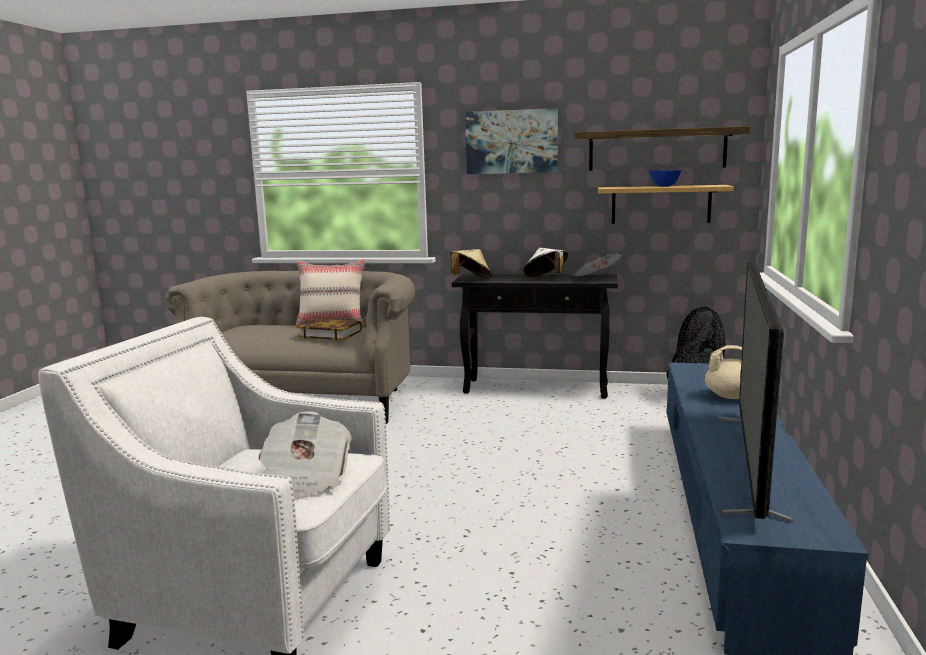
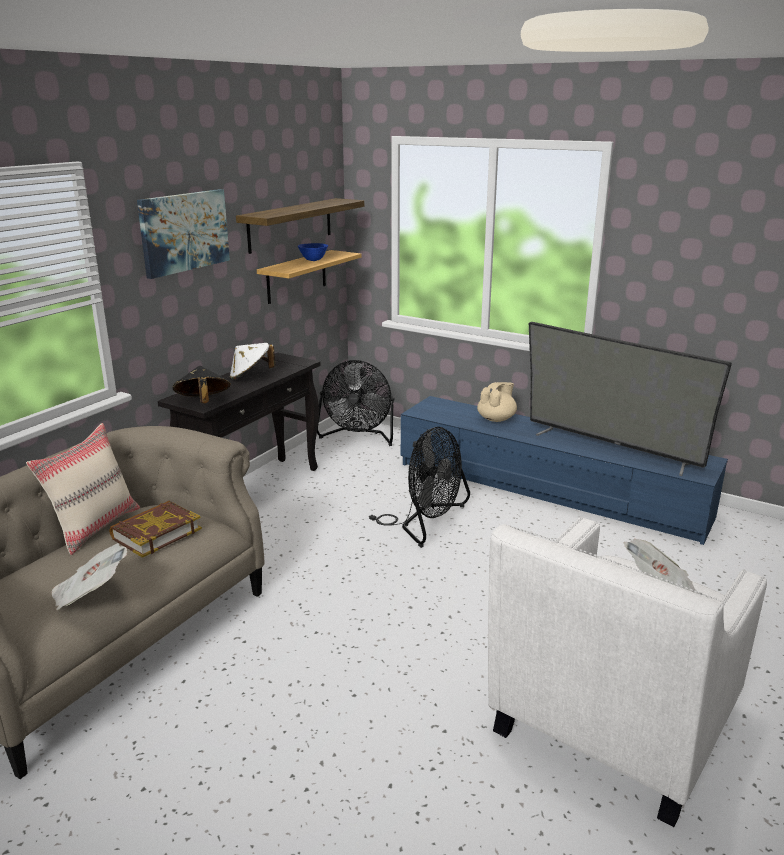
camera: 70 degrees left, 10 degrees up
(470, 279) = (203, 403): beige hat -> black hat
(560, 456) = (424, 522): none -> black fan
(596, 278) = (287, 362): newspaper -> newspaper (90, 593)

